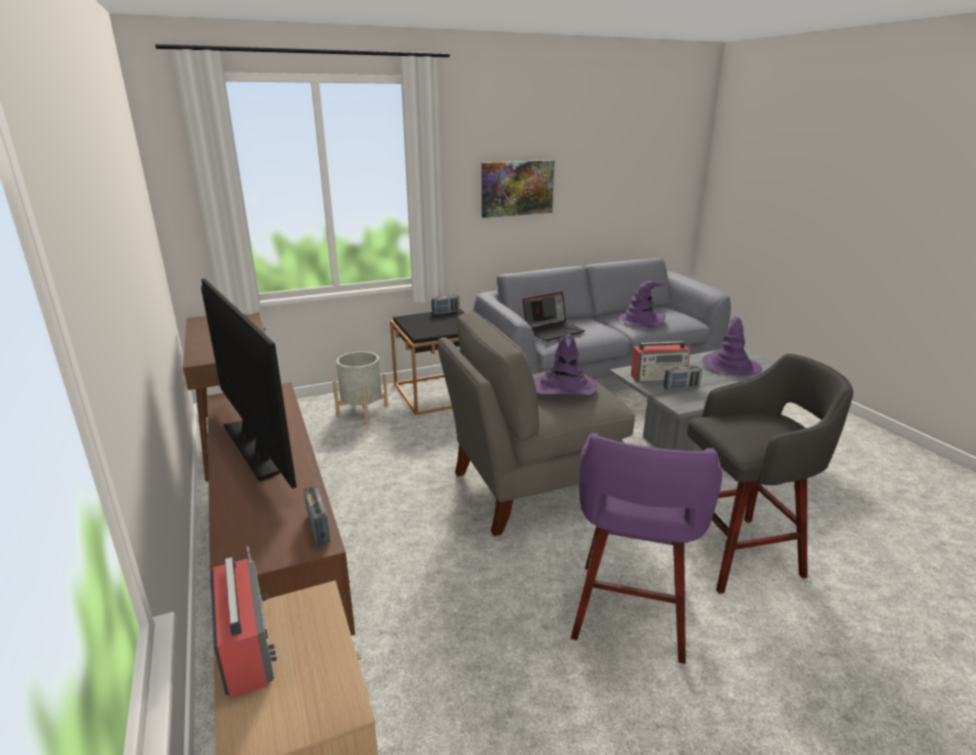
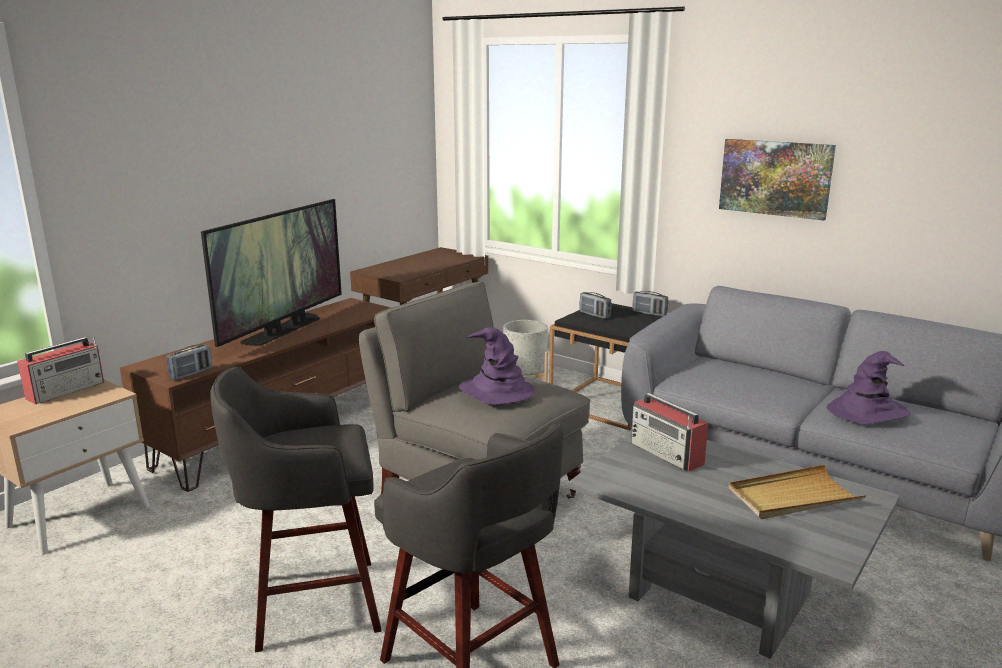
camera: 60 degrees right, 5 degrees down
(553, 331) = (718, 373): laptop -> none
(629, 614) = (311, 604): purple stool -> grey stool
(681, 388) = (652, 472): radio -> radio (594, 315)
(730, 366) = (793, 497): purple hat -> beige tray

